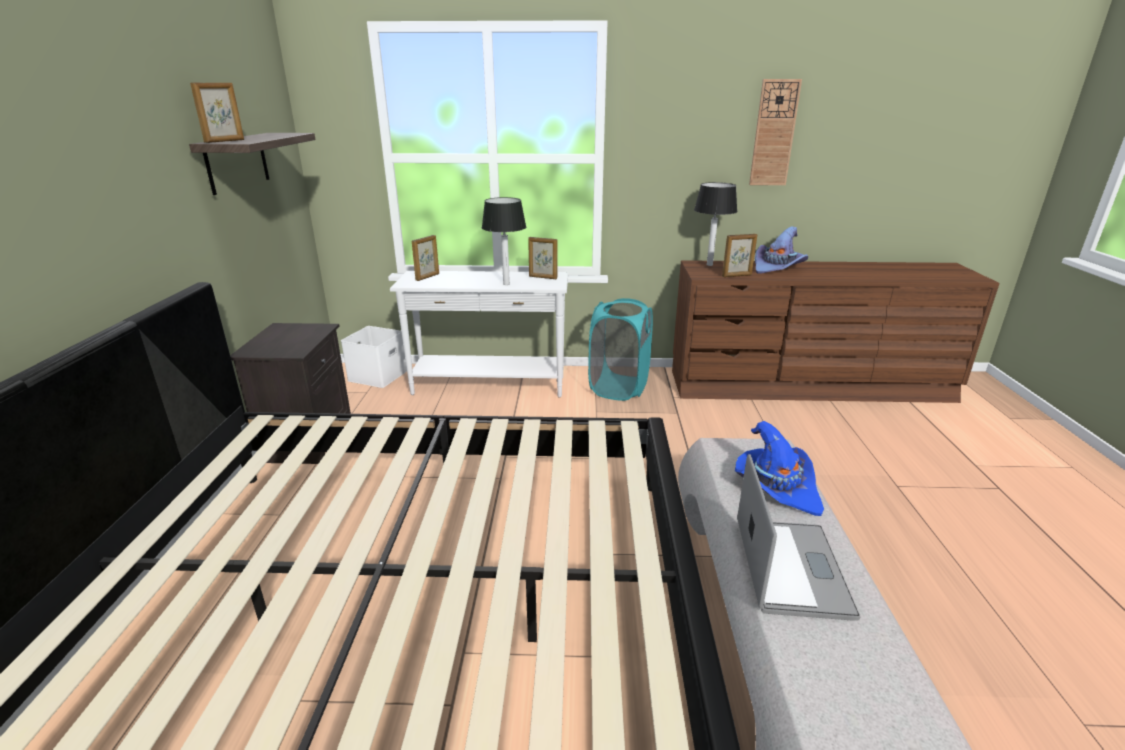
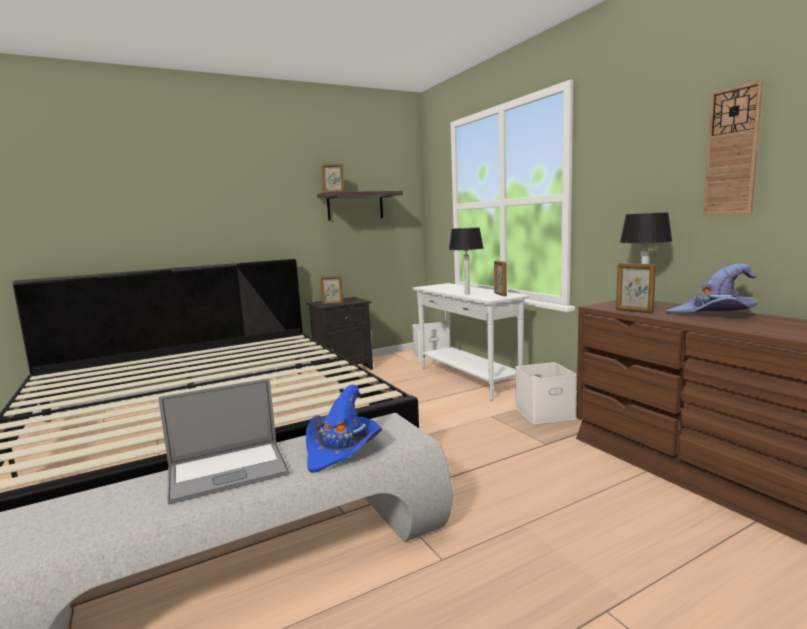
camera: 60 degrees right, 15 degrees down
(428, 277) = (444, 286): picture frame -> picture frame (332, 304)
(618, 388) = (545, 412): turquoise laundry basket -> white storage box

